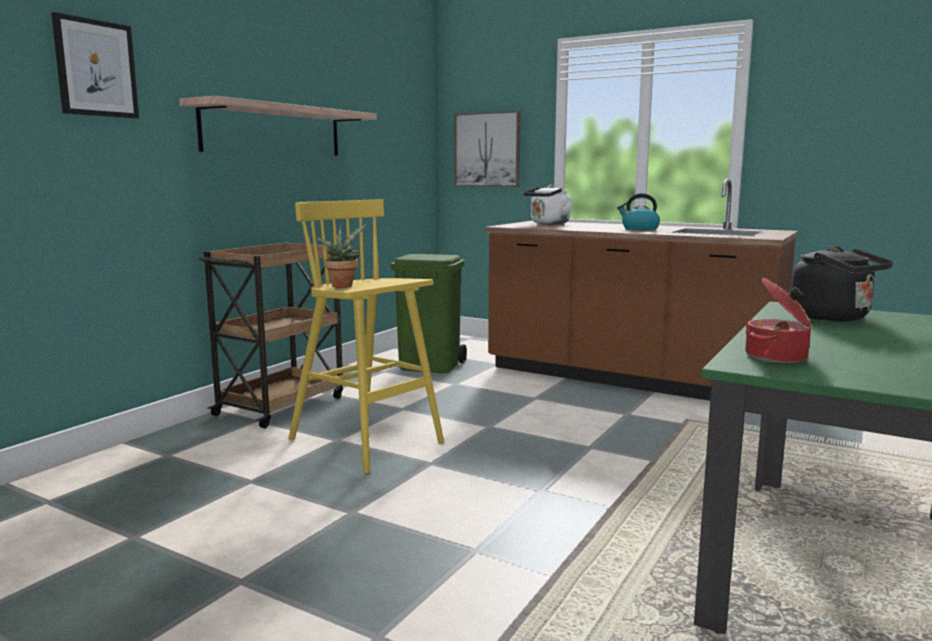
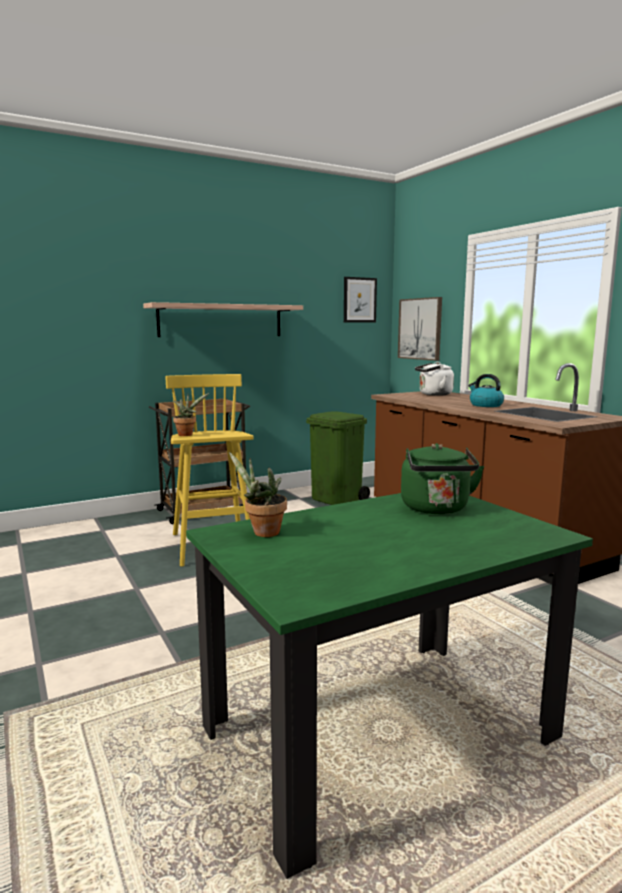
camera: 30 degrees right, 0 degrees up
(96, 68) = (83, 289): picture -> picture (359, 300)
(777, 357) = (262, 532): cooking pot -> potted plant
(834, 318) = (436, 509): black kettle -> green kettle

